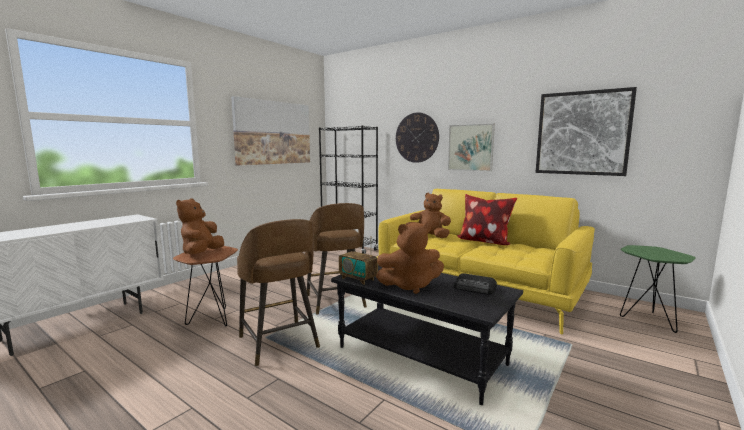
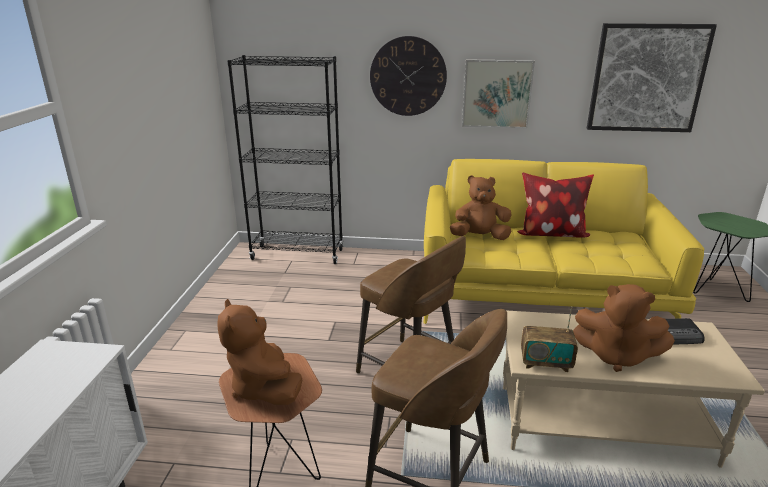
camera: 30 degrees left, 15 degrees up
(273, 133) = (162, 84): picture -> none
(410, 286) = (616, 356): brown plush toy -> brown plush toy turned 60 degrees clockwise
(422, 355) = (603, 423): black coffee table -> beige coffee table

